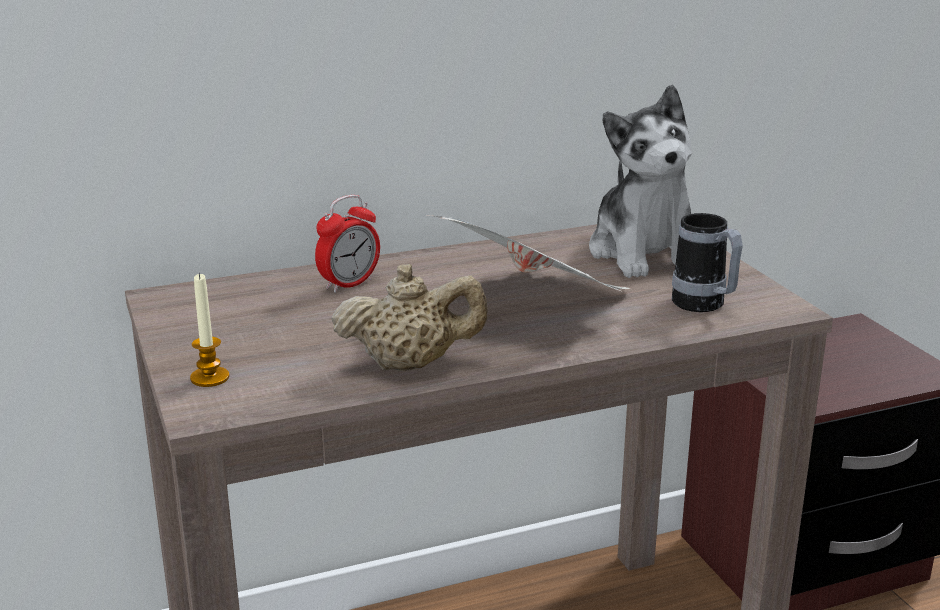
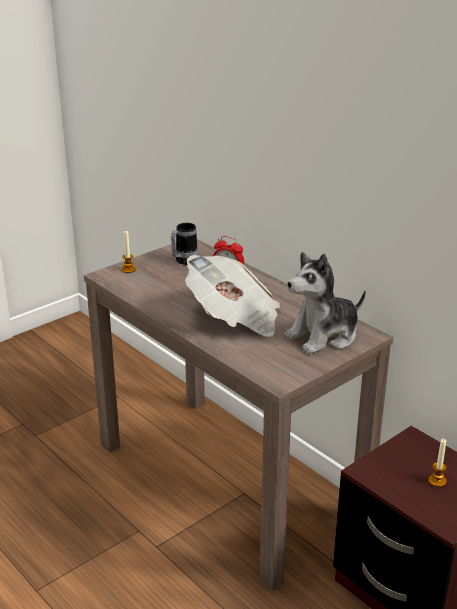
camera: 70 degrees right, 5 degrees up
(411, 364) = (160, 302): beige teapot -> none
(704, 306) = (265, 360): mug -> mug (183, 262)
(837, 357) = (437, 481): none -> candle

